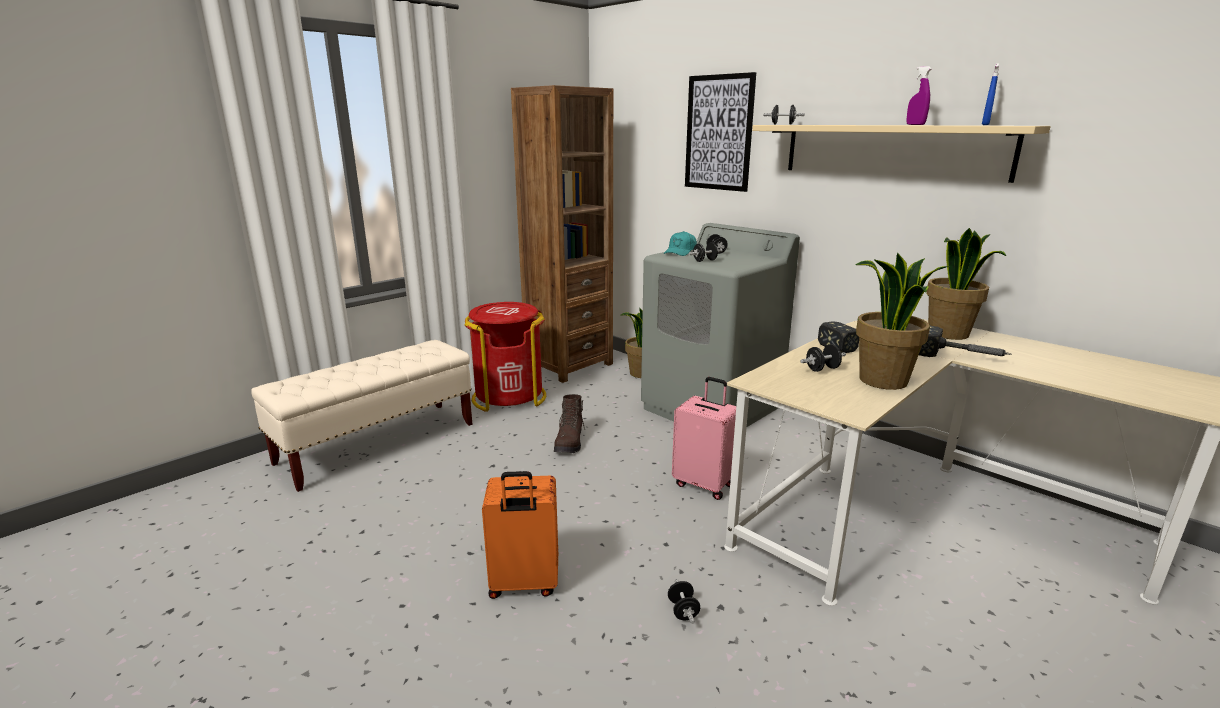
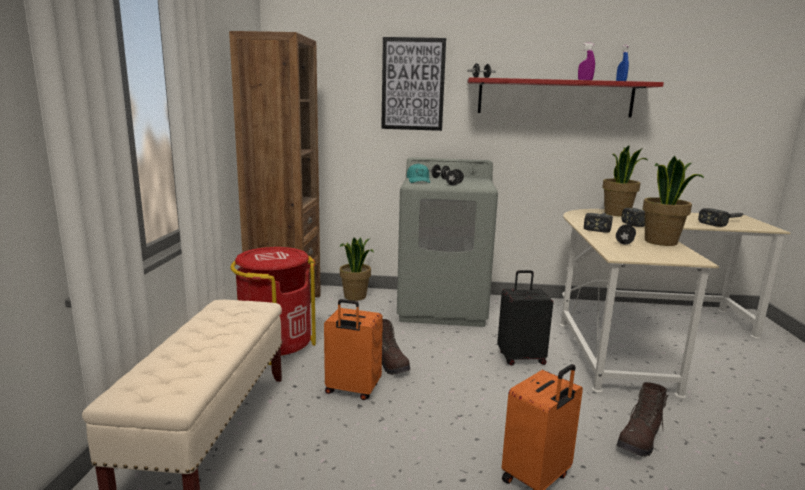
camera: 40 degrees left, 5 degrees down
(506, 452) = (352, 390): none -> orange suitcase
(683, 611) = (640, 440): black dumbbell -> brown boot
(704, 484) = (521, 358): pink suitcase -> black suitcase
(891, 150) = (555, 98): beige shelf -> red shelf
(1125, 382) = (725, 222): none -> hammer

